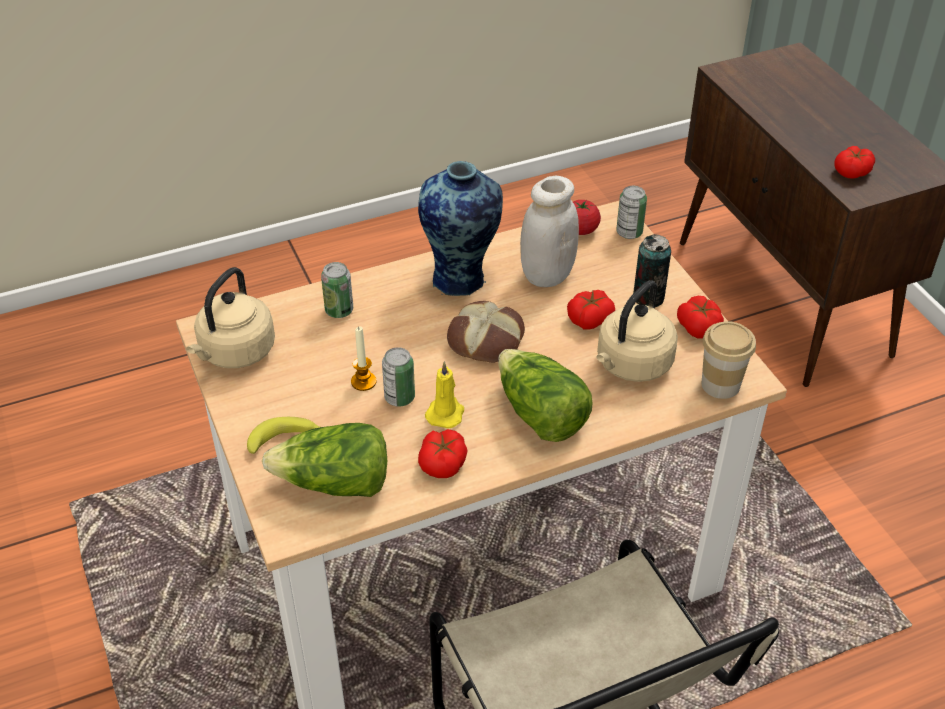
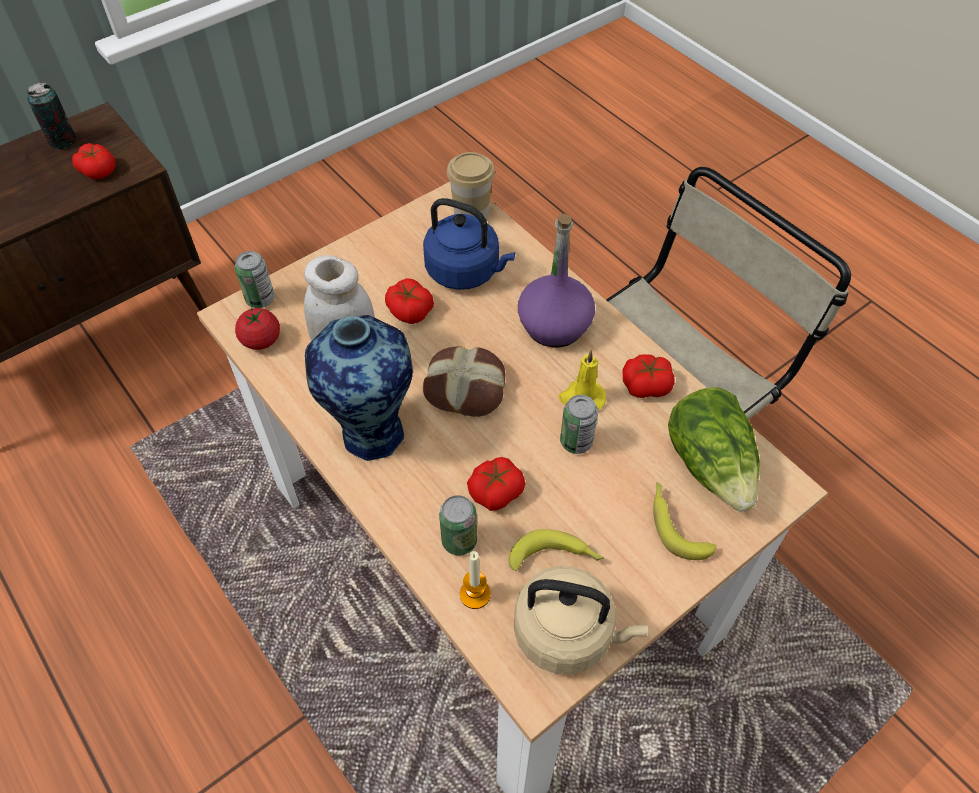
camera: 105 degrees left, 10 degrees up
(297, 360) = (556, 558): none -> banana
(363, 382) = (566, 481): candle -> candle (475, 594)
(539, 414) = (555, 326): lettuce -> purple bottle
(631, 365) = (466, 271): beige kettle -> blue kettle
(648, 298) = (365, 271): can -> can (63, 141)
(699, 327) = (399, 232): tomato -> tomato (495, 491)

